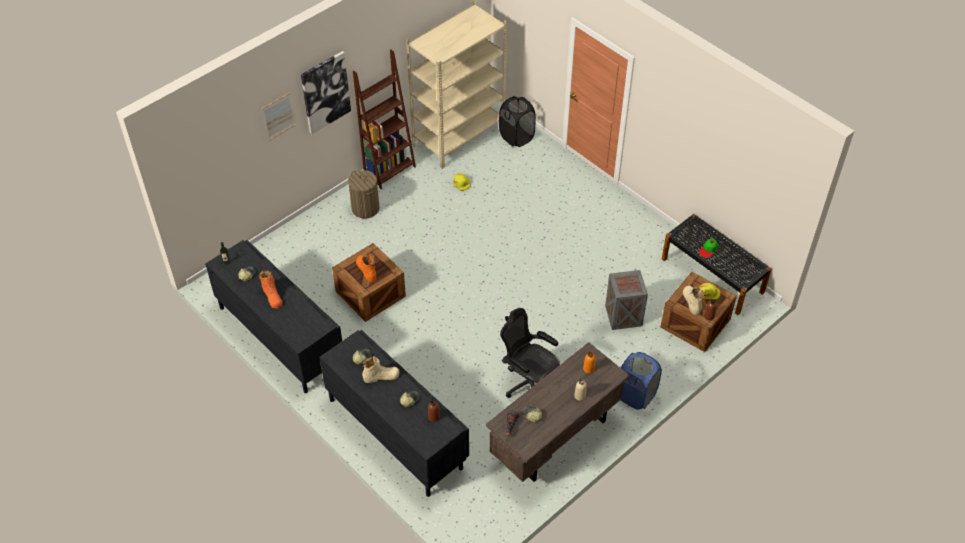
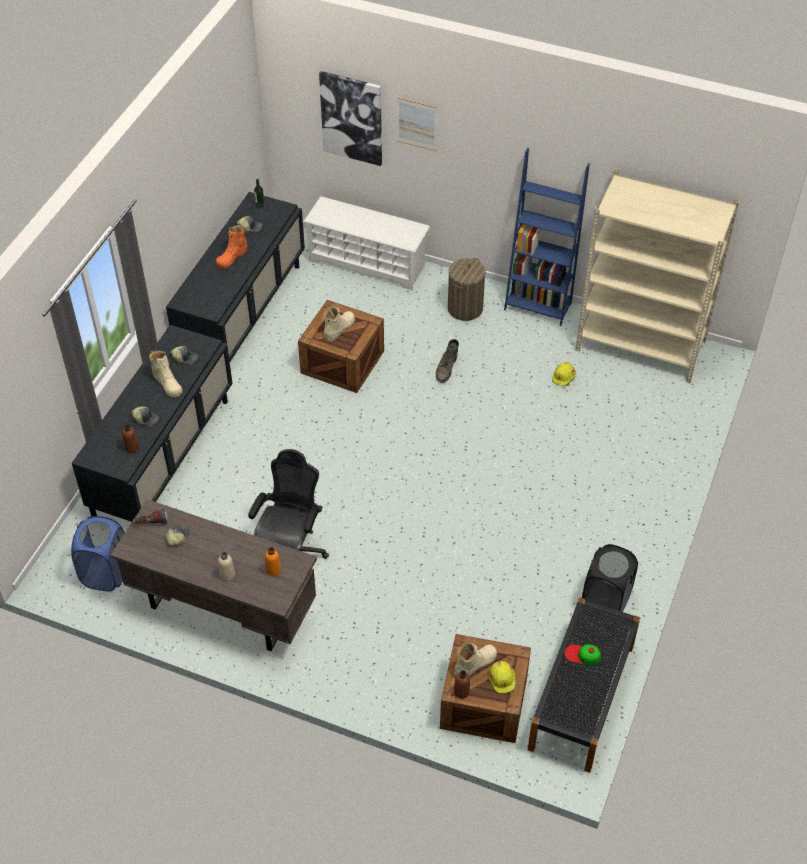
camera: 65 degrees right, 0 degrees up
(281, 244) = (367, 263): none -> white shoe rack
(325, 92) = (485, 144): picture -> picture (352, 118)
(366, 270) = (339, 328): orange boot -> beige boot
(389, 171) = (538, 306): brown bookcase -> blue bookcase
(414, 239) = (446, 368): none -> green boot
(516, 137) = (683, 400): black laundry basket -> black laundry basket (605, 602)
(624, 316) = (449, 617): crate -> none
(636, 395) = (327, 671): blue laundry basket -> blue laundry basket (106, 573)

